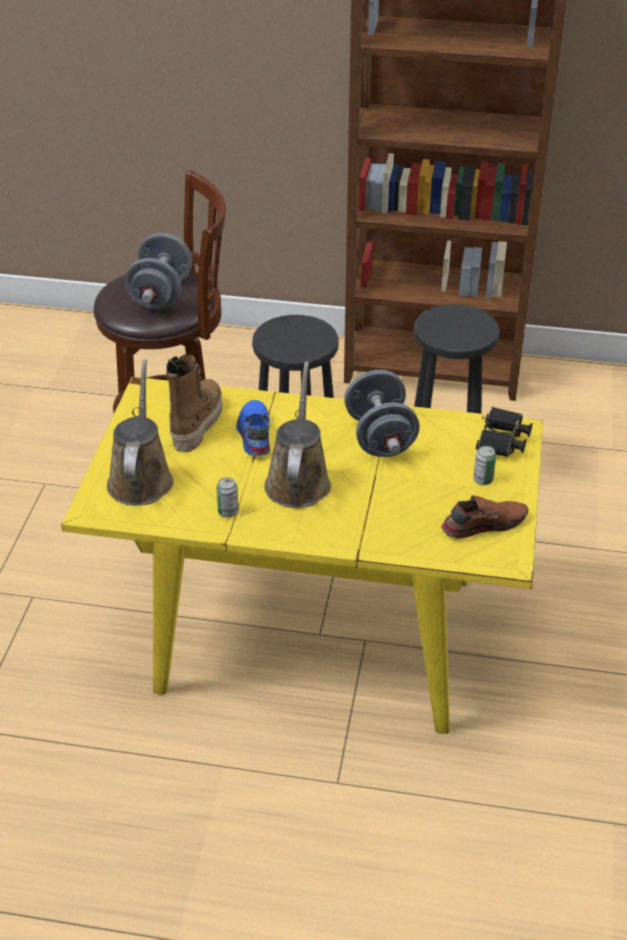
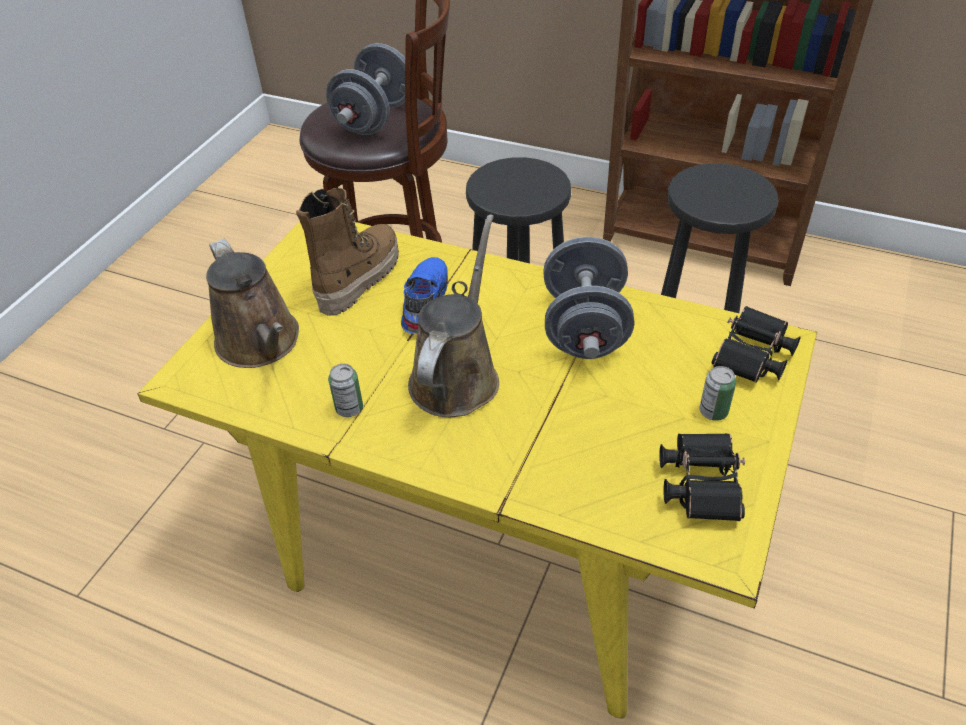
camera: 15 degrees right, 5 degrees up
(141, 478) = (261, 343): brown watering can -> brown watering can turned 135 degrees clockwise
(483, 524) = (699, 483): brown shoe -> black binoculars

